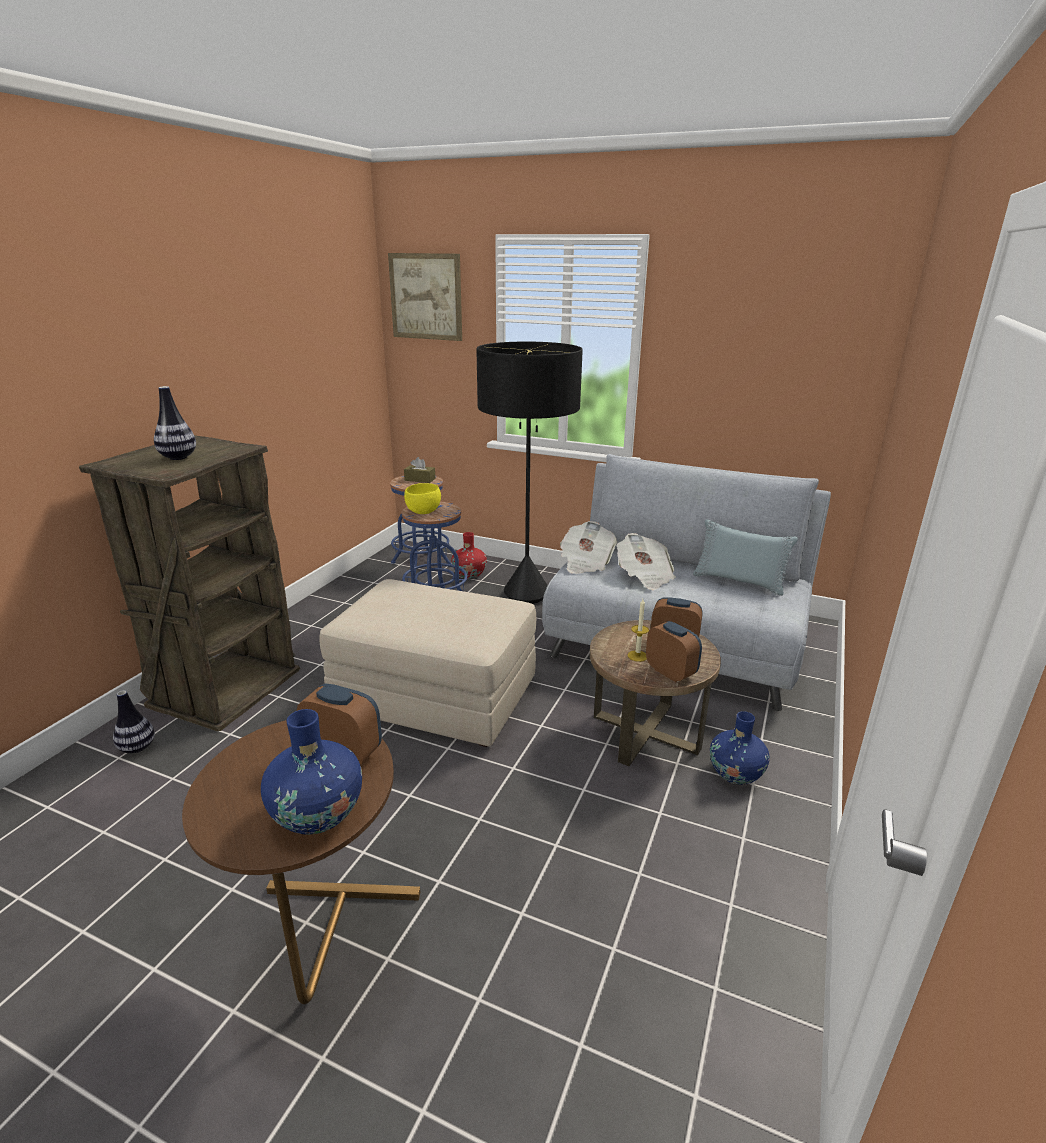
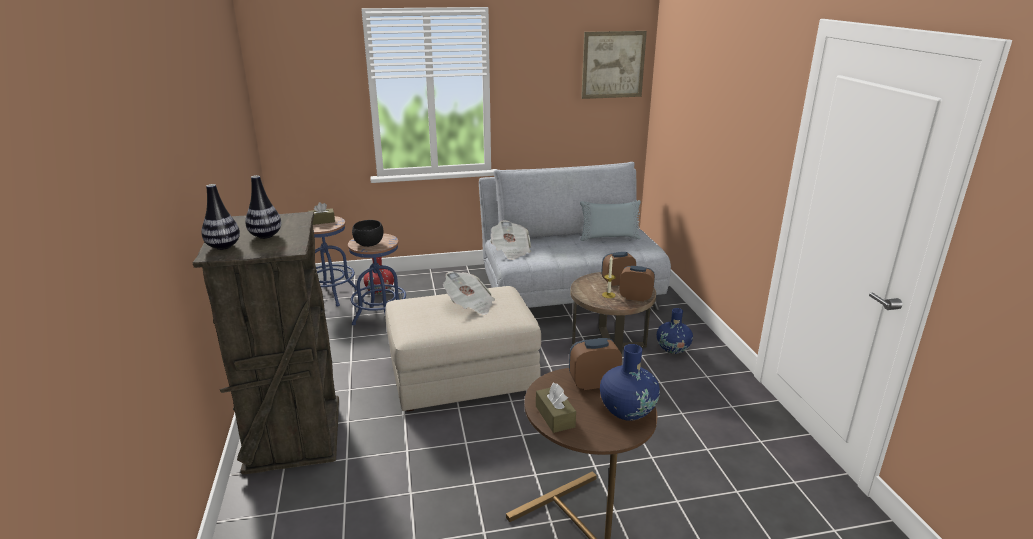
camera: 35 degrees left, 0 degrees up
(137, 748) = (282, 500): vase -> vase (223, 246)
(233, 775) = (555, 416): none -> brown tissue box
(423, 512) = (368, 244): yellow bowl -> black bowl
(426, 297) = (296, 62): picture -> picture (613, 64)
(526, 596) = (441, 293): black floor lamp -> none
(644, 576) = (556, 249): newspaper -> newspaper (470, 305)

